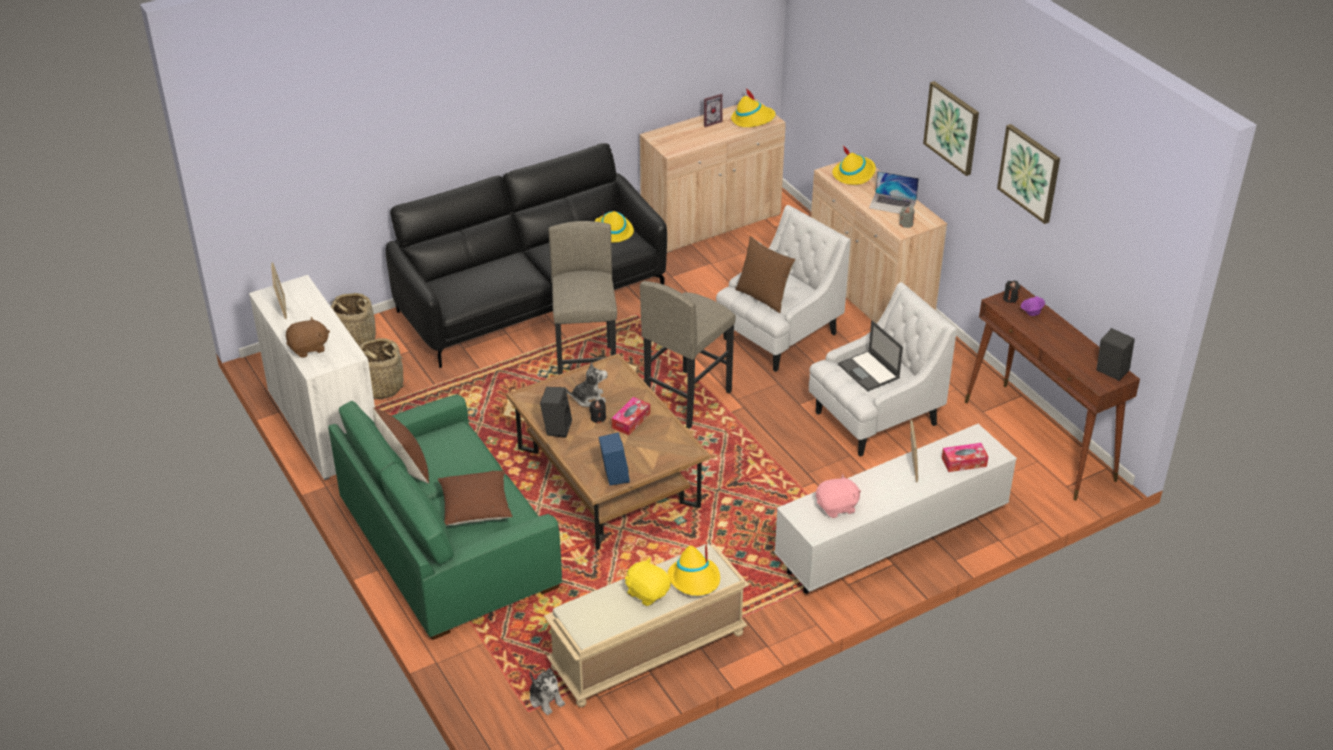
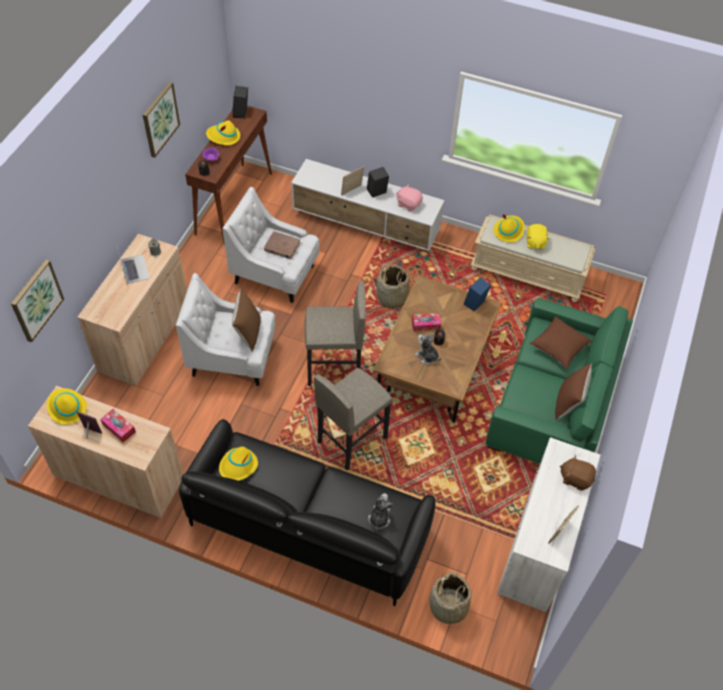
camera: 130 degrees left, 15 degrees up
(381, 387) = (475, 545): basket -> basket (392, 298)
(546, 699) = (593, 292): plush toy -> plush toy (379, 518)
(556, 428) = (466, 354): black speaker -> black speaker (377, 193)
(854, 174) = (108, 306): yellow hat -> yellow hat (223, 137)
(869, 371) = (282, 246): laptop -> brown book
(952, 127) = (116, 183): picture -> picture (36, 300)
(964, 462) = (328, 175): tissue box -> tissue box (119, 428)

